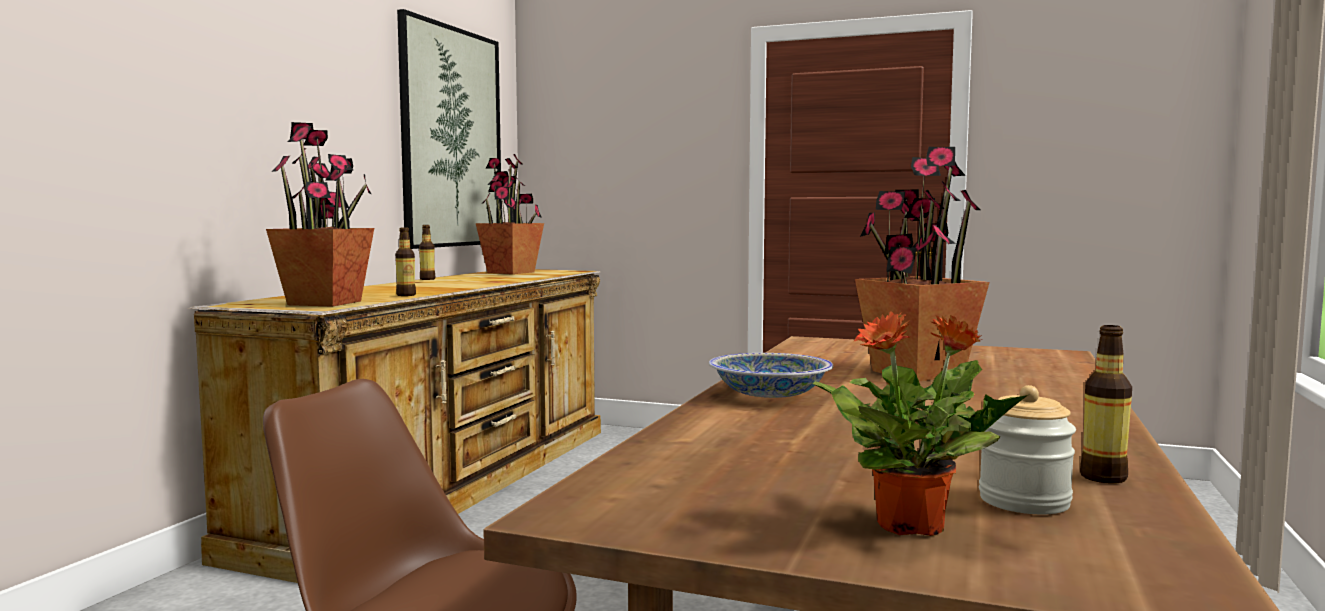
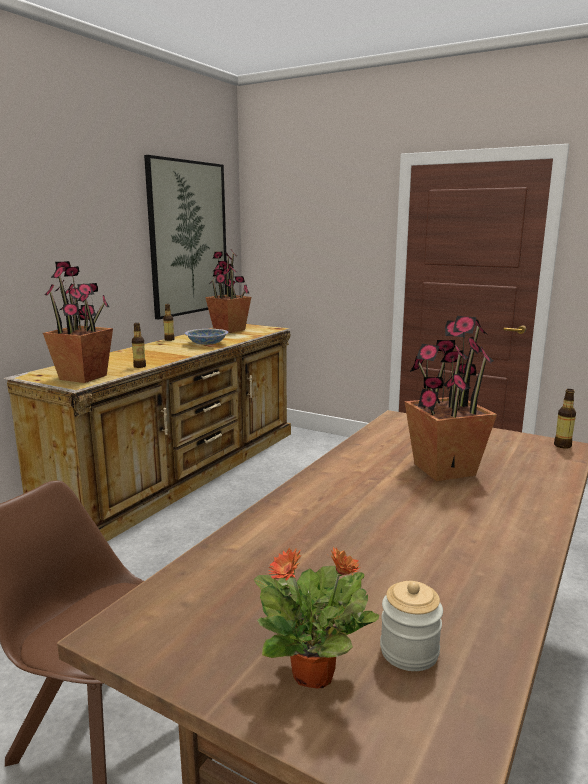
camera: 10 degrees right, 10 degrees up
(769, 395) = (323, 493): bowl -> bowl (207, 344)
(1103, 477) = (485, 626): bottle -> bottle (562, 445)

